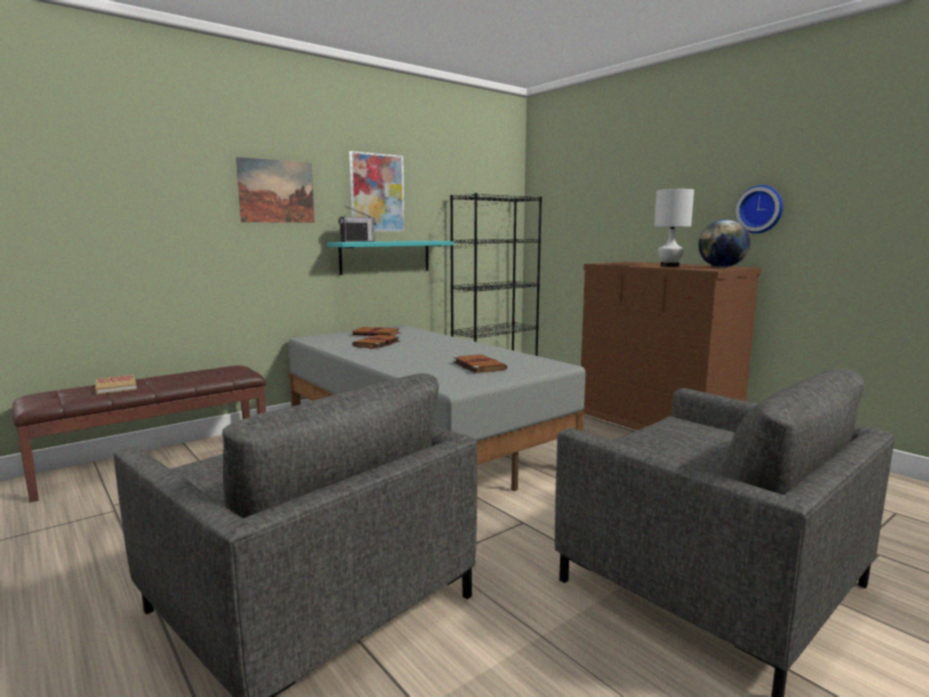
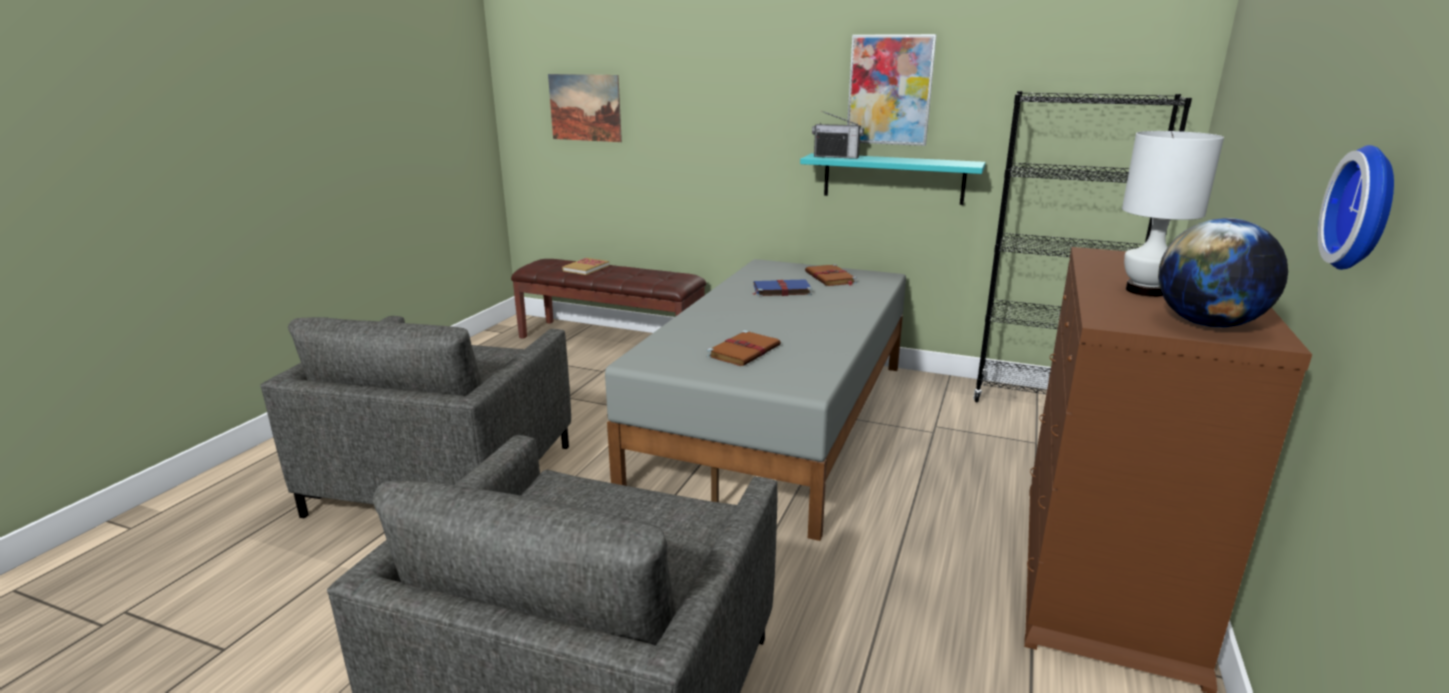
camera: 60 degrees right, 10 degrees up
(276, 191) = (756, 91): picture -> picture (585, 107)
(376, 344) = (781, 290): brown book -> blue book

